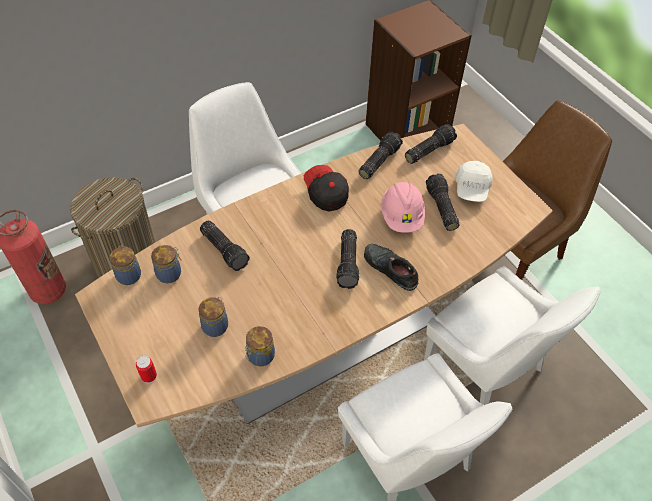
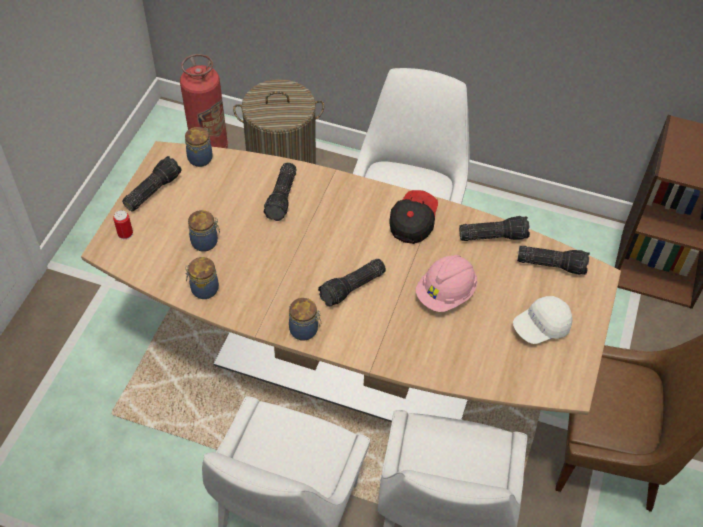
camera: 50 degrees right, 0 degrees up
(170, 273) = (226, 180): jar -> jar (305, 330)
(389, 269) = (377, 321): black shoe -> none
(440, 208) = (489, 316): flashlight -> flashlight (152, 190)

